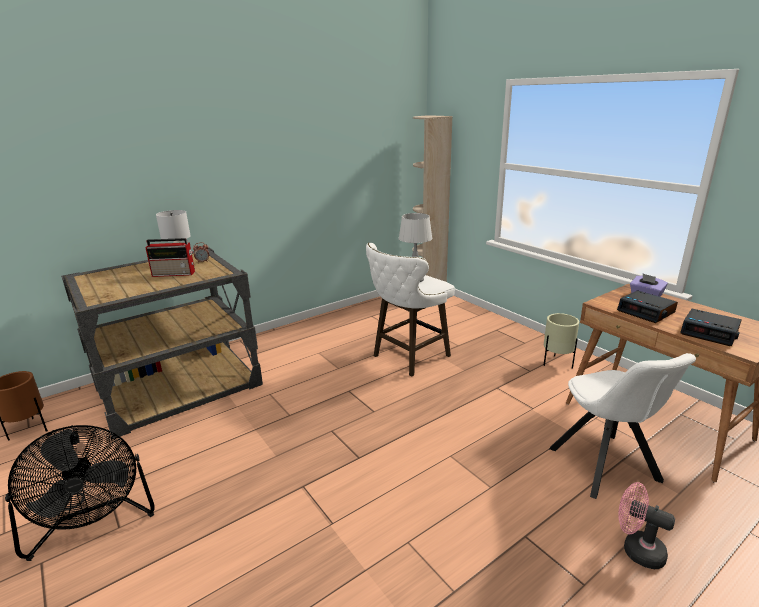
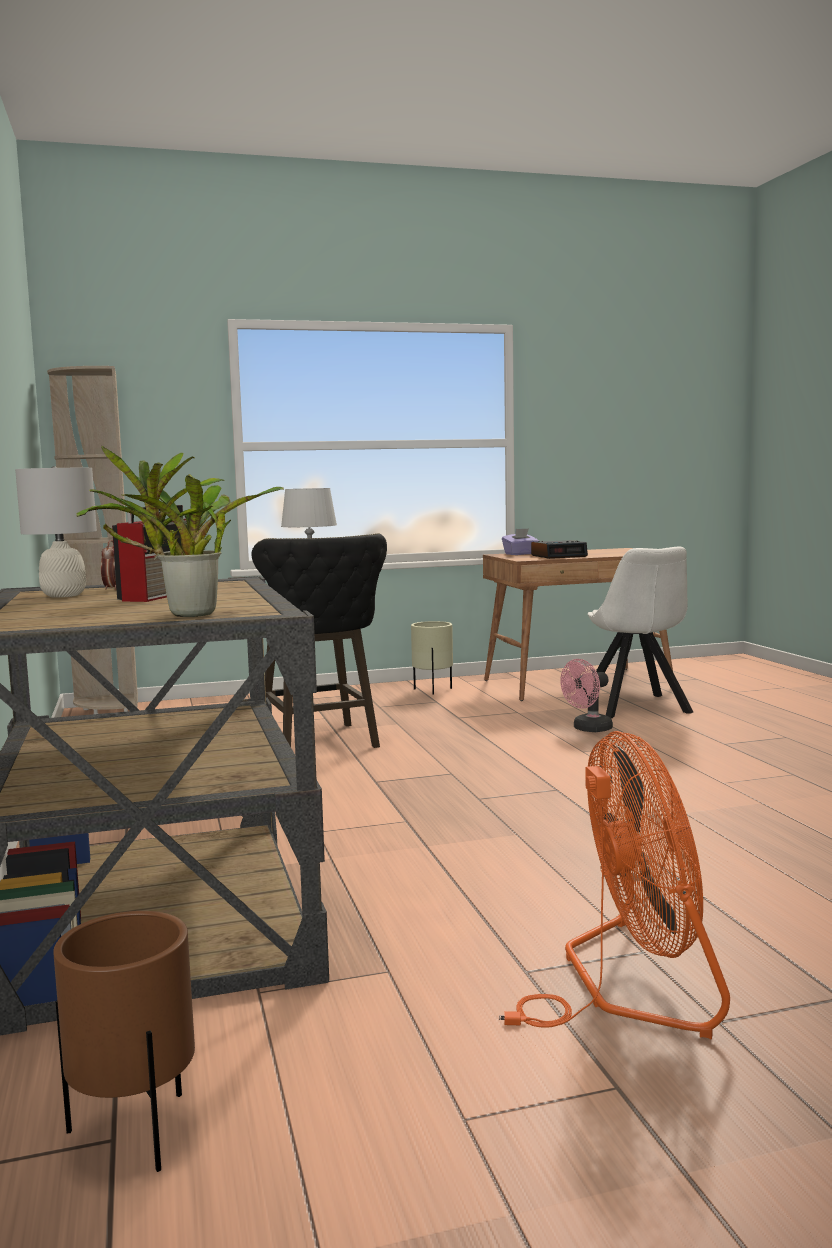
camera: 70 degrees left, 15 degrees down
(89, 522) = (618, 982): black fan -> orange fan
(101, 291) = (185, 615): none -> potted plant
(408, 357) = (320, 742): white stool -> black stool
(605, 466) = (636, 707): white chair -> white chair turned 75 degrees clockwise
(636, 549) = (748, 718): pink fan -> pink fan (588, 729)
(709, 332) = (616, 553): alarm clock -> none

